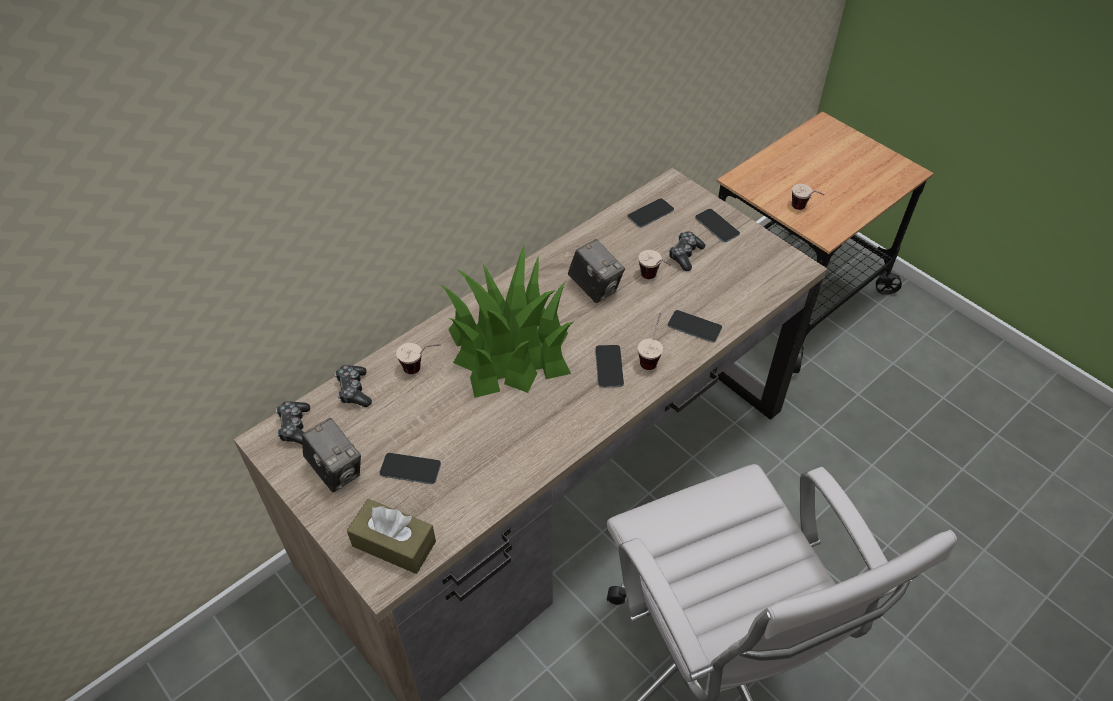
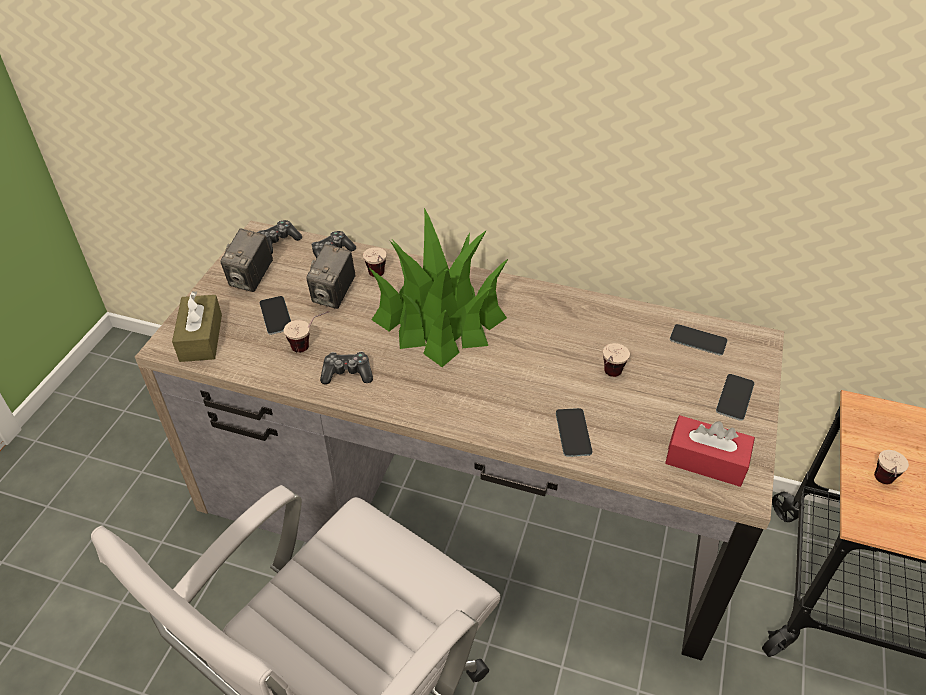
camera: 60 degrees right, 5 degrees down
(595, 288) = (559, 341): camera -> camera (334, 295)
(609, 366) = (470, 389): phone -> none
(651, 356) = (506, 414): cup -> cup (310, 345)
(685, 255) = (666, 388): game controller -> game controller (347, 373)
(762, 271) = (706, 460): none -> red tissue box

